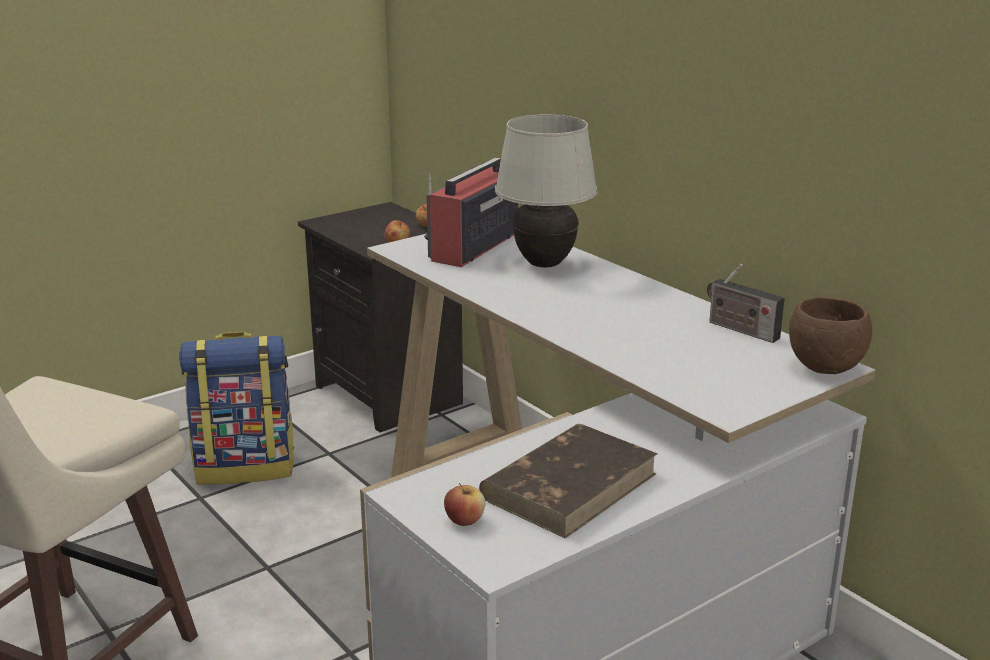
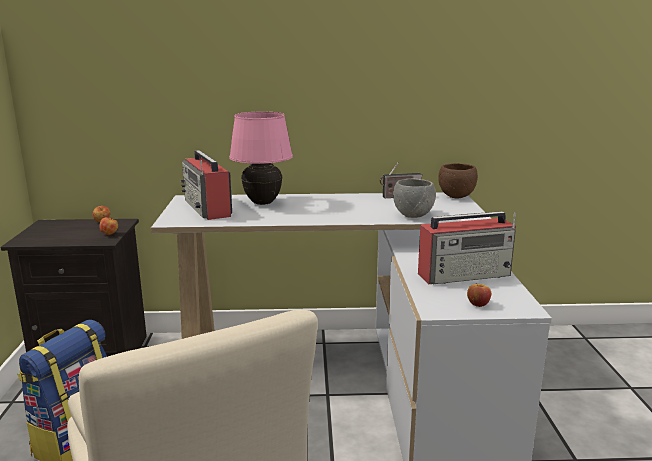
camera: 55 degrees left, 5 degrees down
(544, 264) = (262, 203): white table lamp -> pink table lamp
(570, 485) = (465, 275): brown book -> radio
(651, 364) = (413, 216): none -> grey bowl

